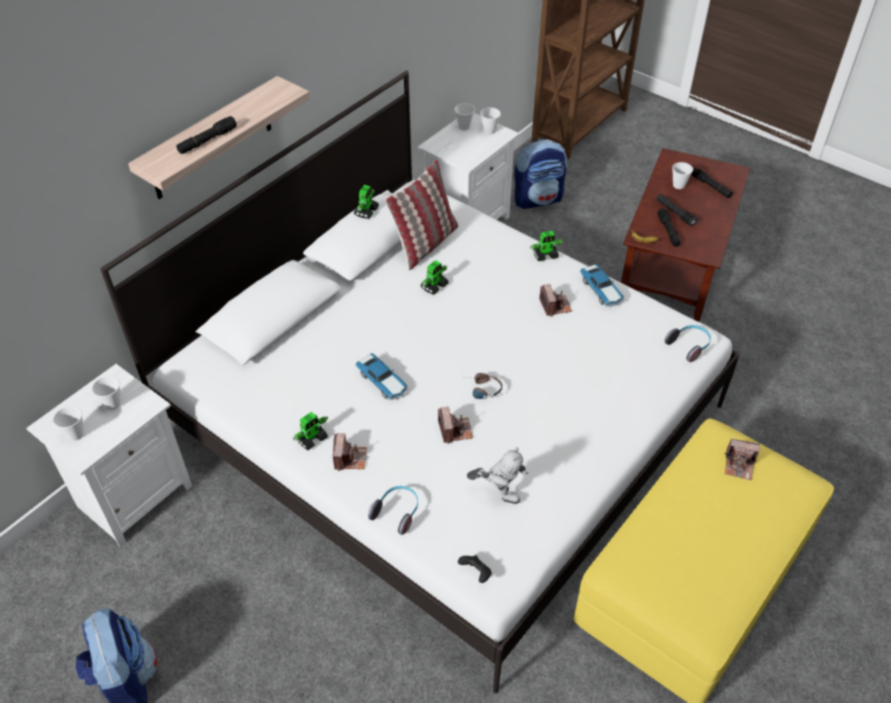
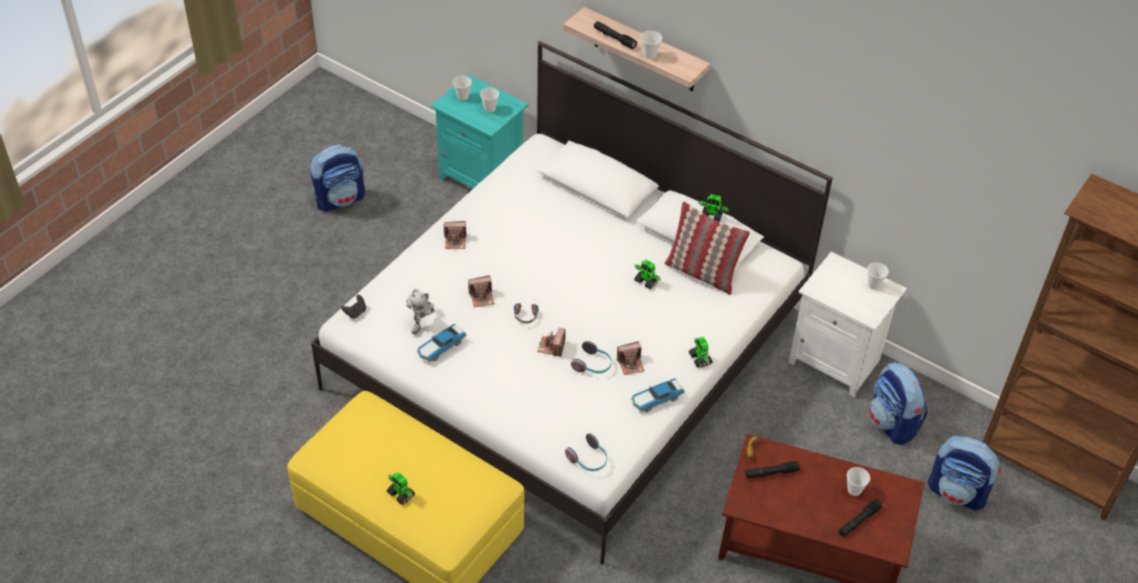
camera: 85 degrees right, 0 degrees up
(133, 496) = (482, 177): white nightstand -> turquoise nightstand
(312, 438) = (473, 219): toy robot -> toy robot (401, 494)
(383, 382) = (530, 254): toy car -> toy car (440, 347)
(397, 512) = (407, 269): headphones -> headphones (593, 365)
(489, 131) = (872, 305): cup -> cup (650, 55)
(608, 175) = (957, 492): none -> backpack
(675, 213) = (803, 482): black flashlight -> none
(739, 465) = (463, 493): camera -> camera (552, 347)

